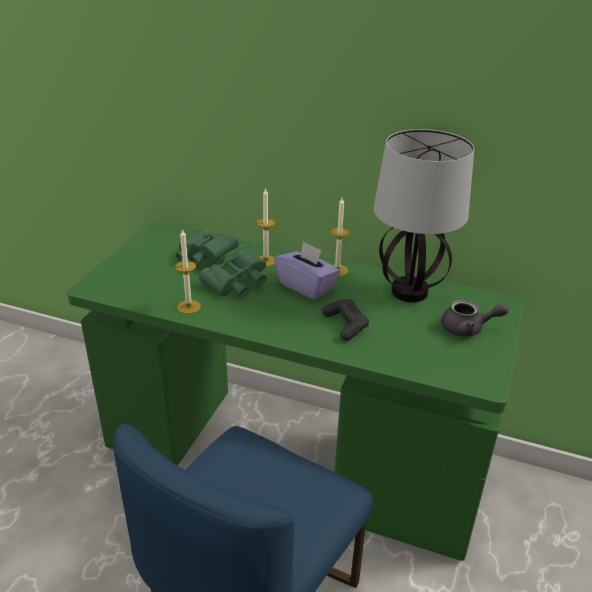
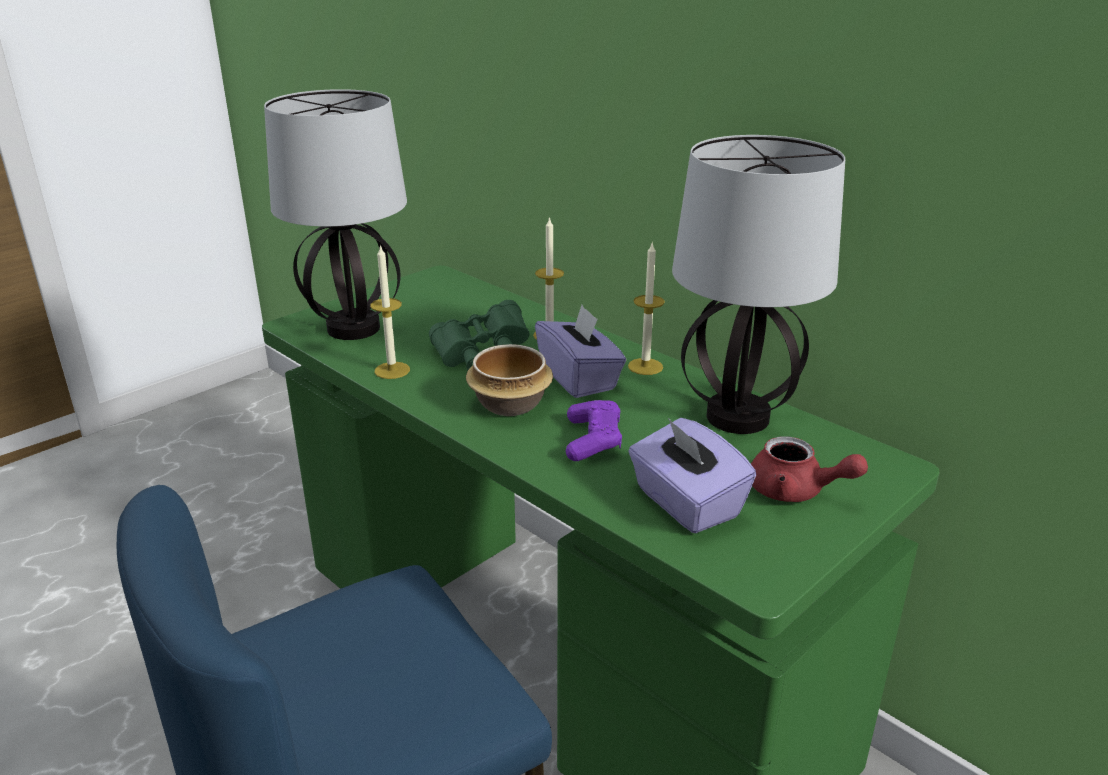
camera: 25 degrees right, 5 degrees down
(137, 282) = (354, 329): none -> table lamp
(204, 258) = (467, 317): green binoculars -> none
(281, 313) = (511, 404): none -> bowl
(345, 325) = (593, 440): black game controller -> purple game controller
(421, 350) = (685, 503): none -> purple tissue box
(468, 329) = (795, 491): grey teapot -> red teapot

